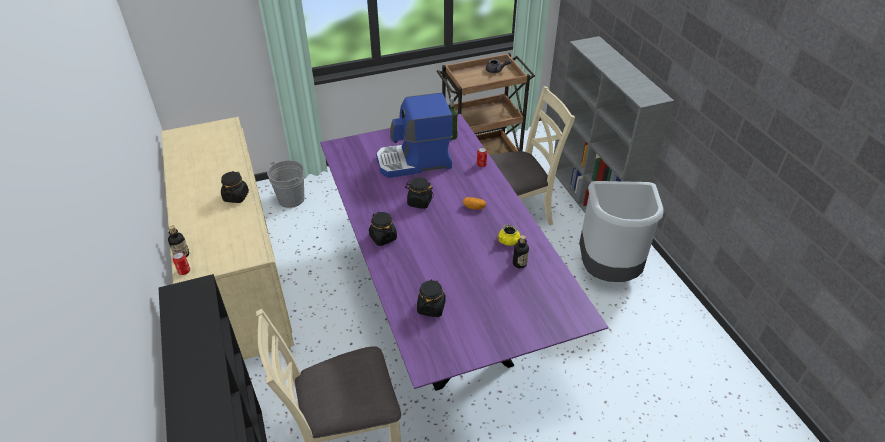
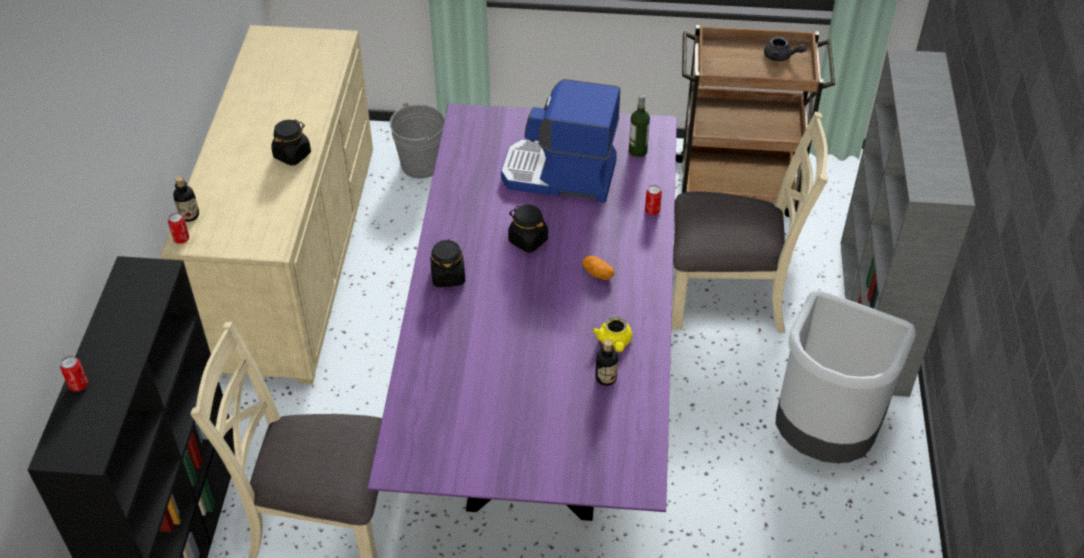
camera: 25 degrees right, 5 degrees up
(178, 389) = (78, 385): none -> can
(431, 307) = (450, 395): black jar -> none

